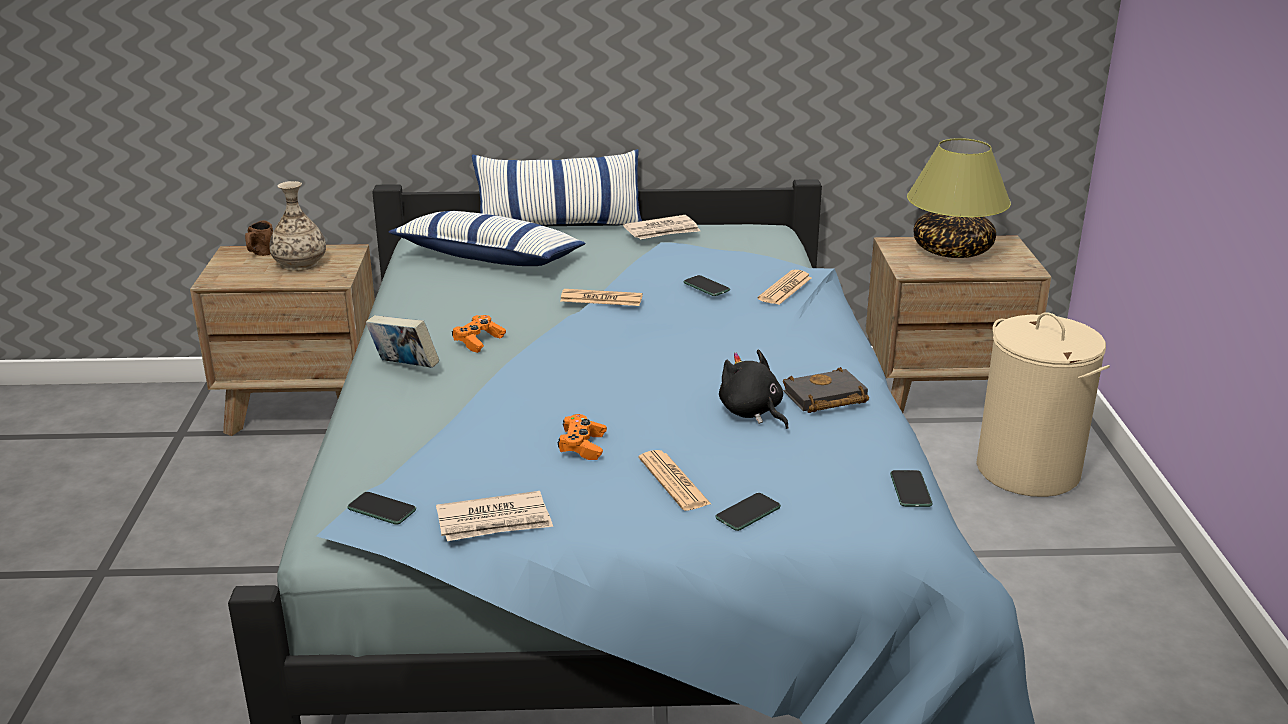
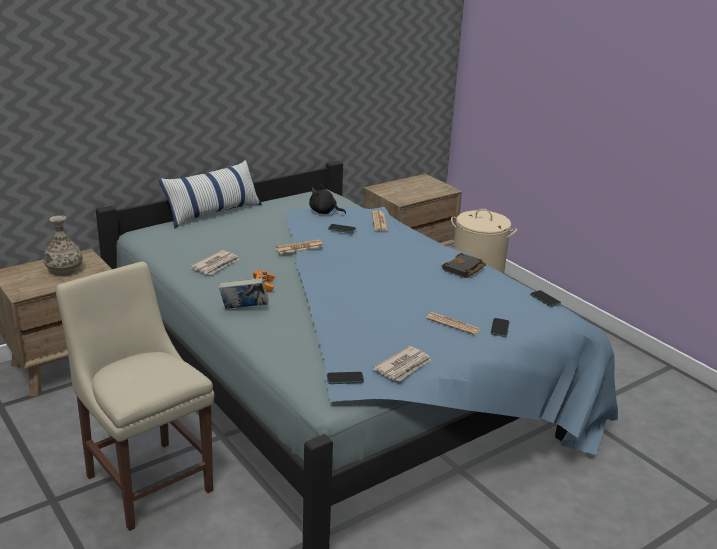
camera: 35 degrees left, 0 degrees up
(225, 589) = (147, 479): none -> beige chair
(260, 254) = (27, 270): brown mug -> none
(489, 258) = (201, 239): pillow -> none
(582, 446) = (393, 321): orange game controller -> none
(662, 231) = (278, 204): newspaper -> newspaper (216, 265)
(752, 412) = (443, 284): black plush toy -> black plush toy (324, 212)
(951, 250) = (406, 187): table lamp -> none

